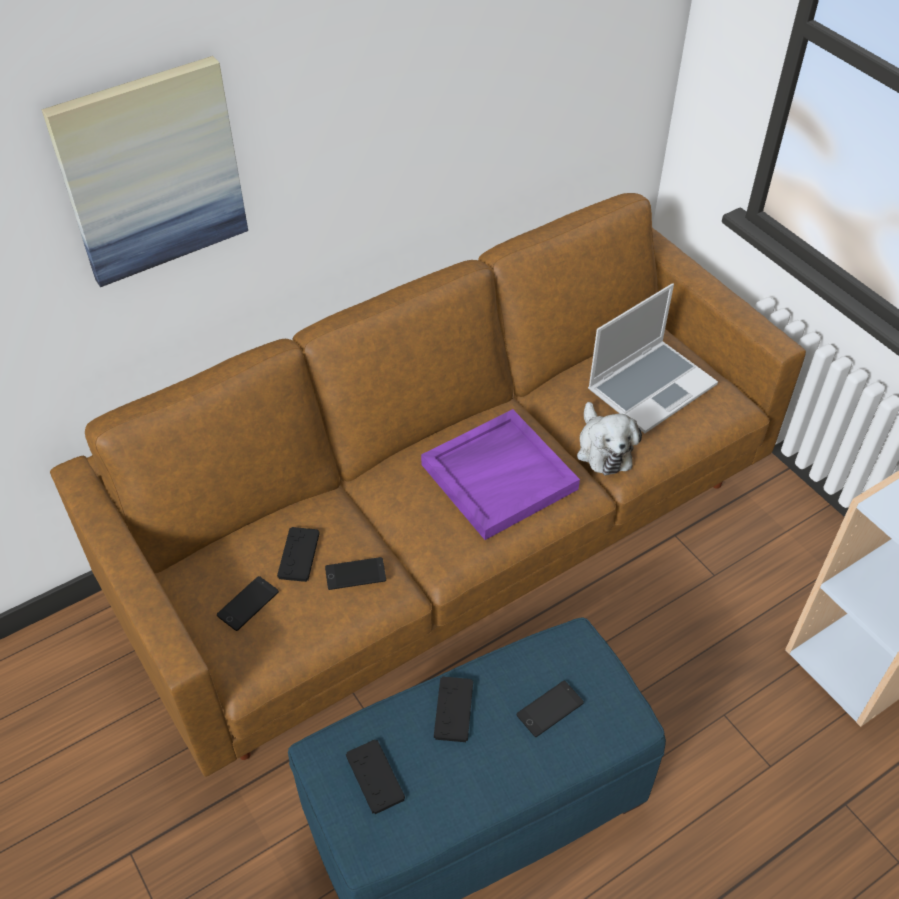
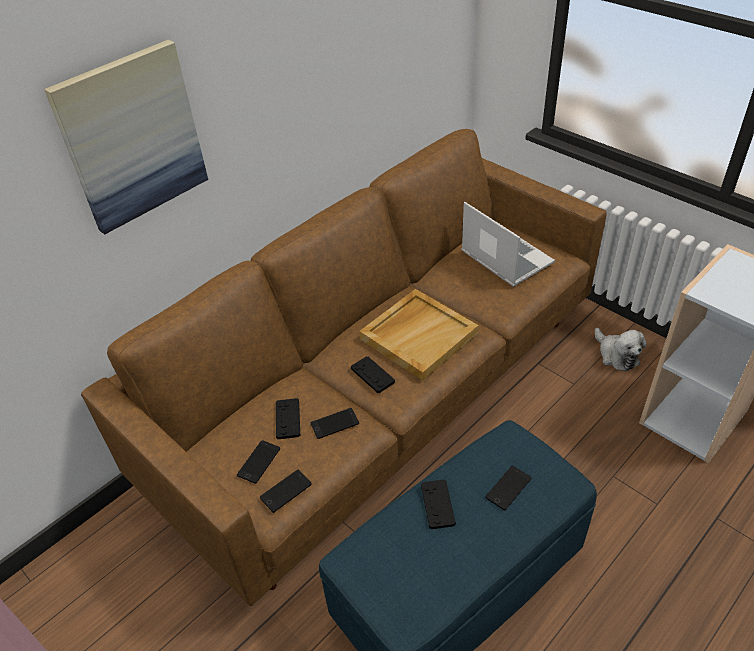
camera: 10 degrees left, 5 degrees down
(270, 649) = (286, 491): none -> phone
(375, 777) = (394, 567): black game controller -> black game controller (372, 375)
(499, 475) = (418, 335): purple tray -> beige tray
(603, 448) = (485, 304): plush toy -> plush toy (616, 355)
(651, 386) = (504, 258): laptop -> laptop turned 75 degrees counterclockwise

